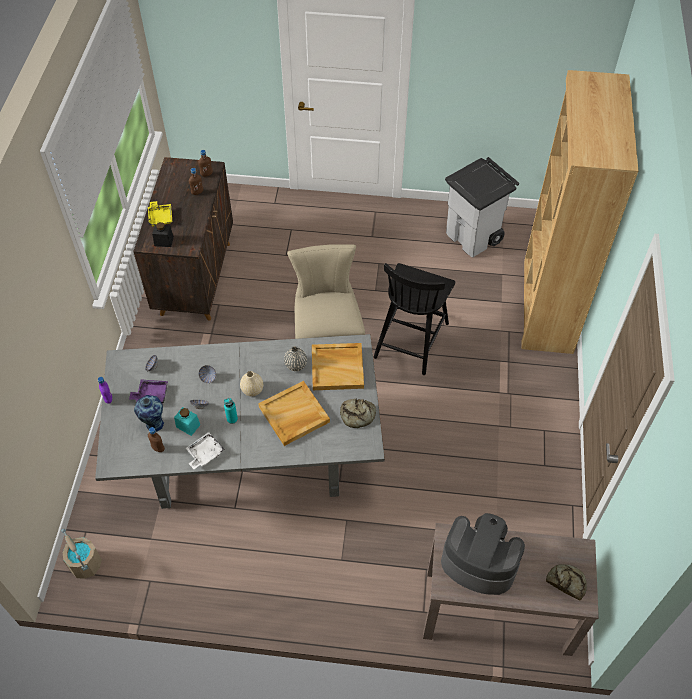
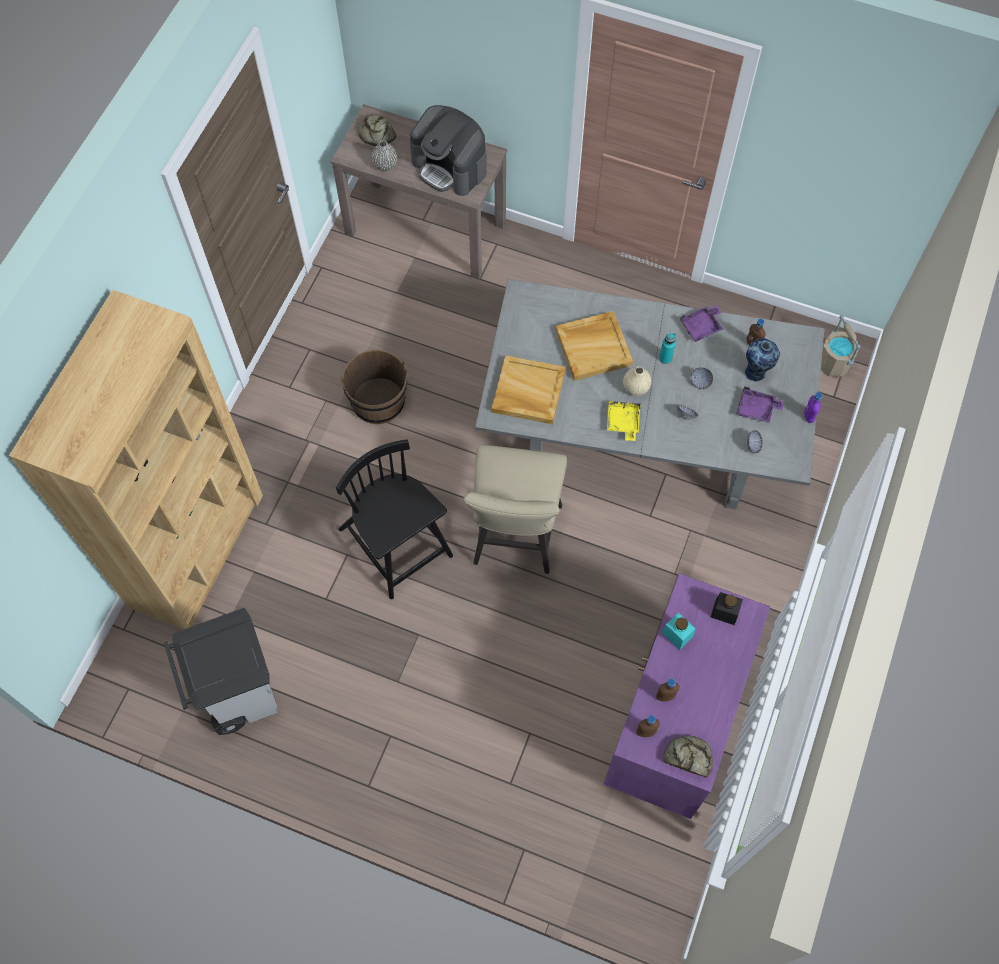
camera: 165 degrees left, 10 degrees up
(160, 217) = (726, 659): yellow tray -> yellow tray (623, 422)
(188, 426) = (716, 362): turquoise jar -> turquoise jar (677, 634)
(196, 277) = (671, 725): brown cabinet -> purple cabinet
(204, 453) = (701, 327): white tray -> purple tray
(296, 365) = (577, 406): grey vase -> grey vase (385, 164)
(358, 415) = (521, 330): bread -> bread (688, 757)
(411, 339) = (396, 544): black chair -> black chair turned 75 degrees counterclockwise
(469, 436) = (378, 401): none -> brown bucket

